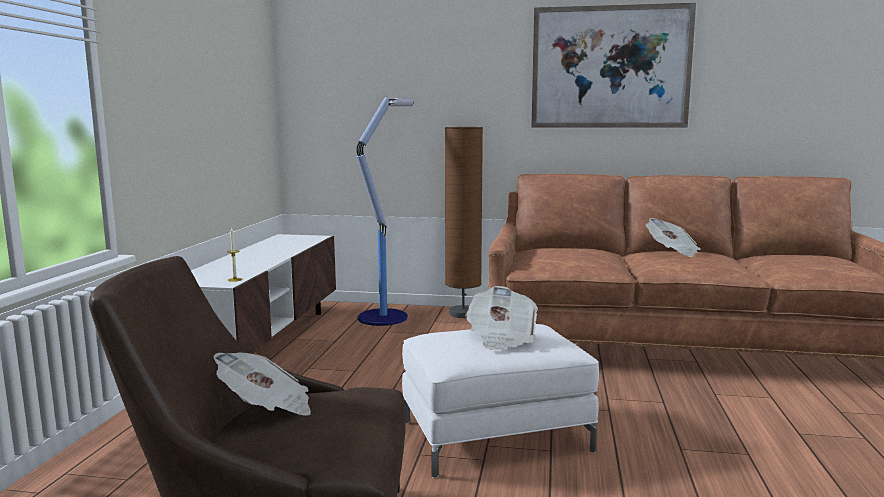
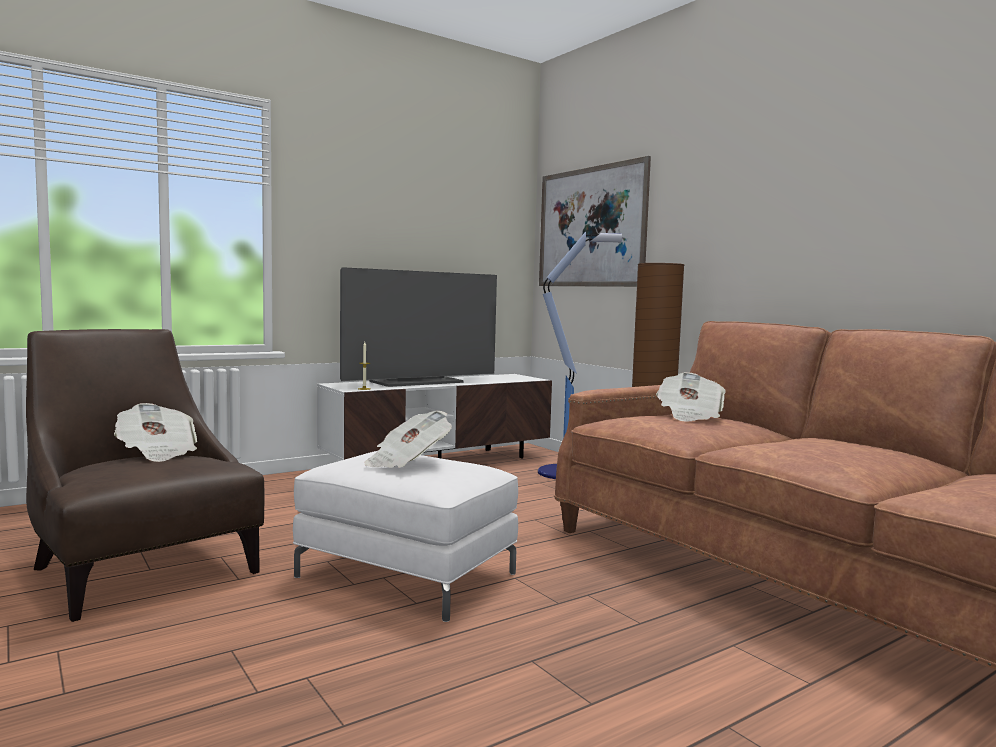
camera: 45 degrees right, 5 degrees down
(244, 260) = (418, 382): none -> television
(610, 67) = (847, 177): picture -> picture (590, 227)
(672, 251) = (826, 439): newspaper -> newspaper (689, 416)

